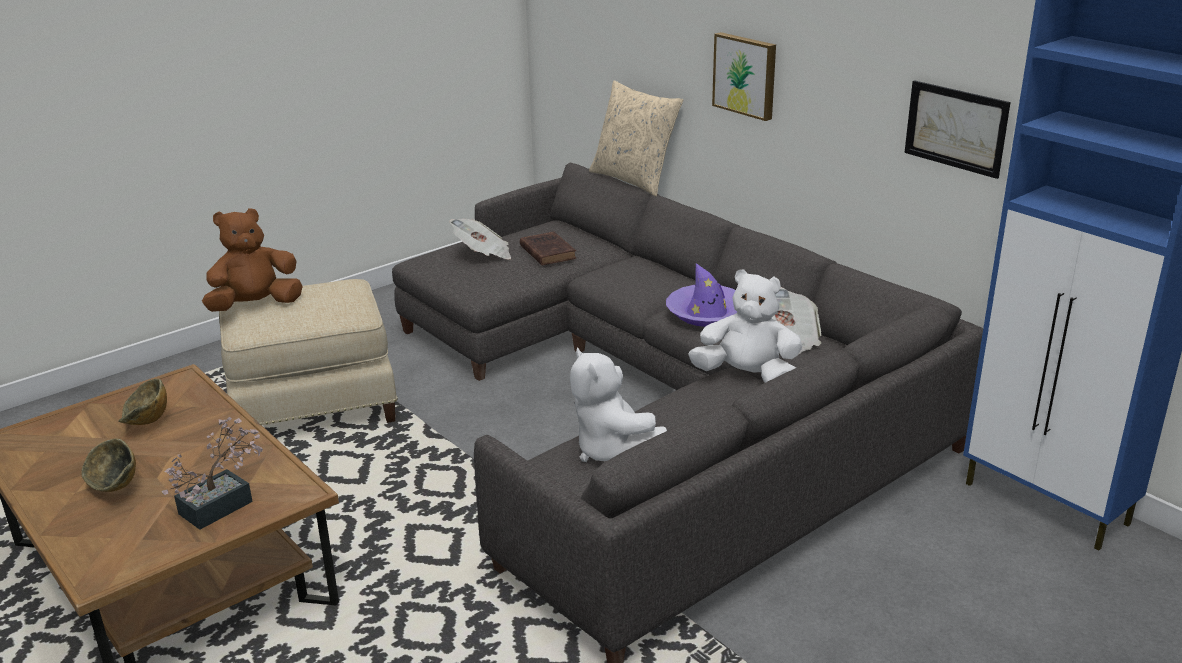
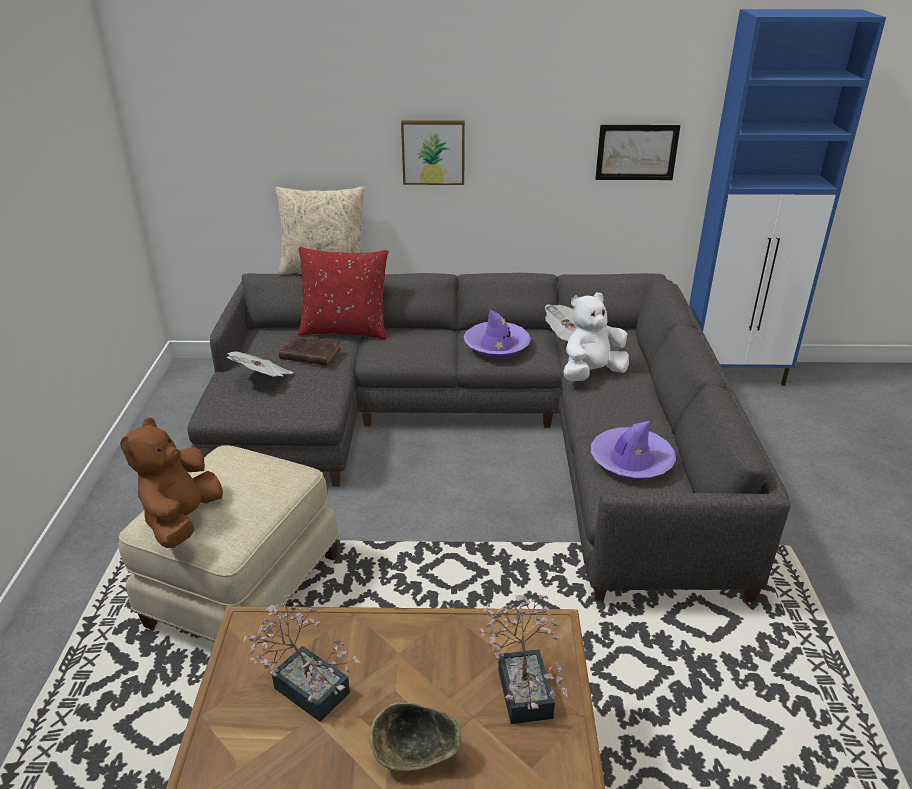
camera: 50 degrees left, 5 degrees up
(146, 423) = (306, 685): bowl -> potted plant
(612, 451) = (631, 461): white plush toy -> purple hat
(613, 248) = (345, 330): none -> red pillow

